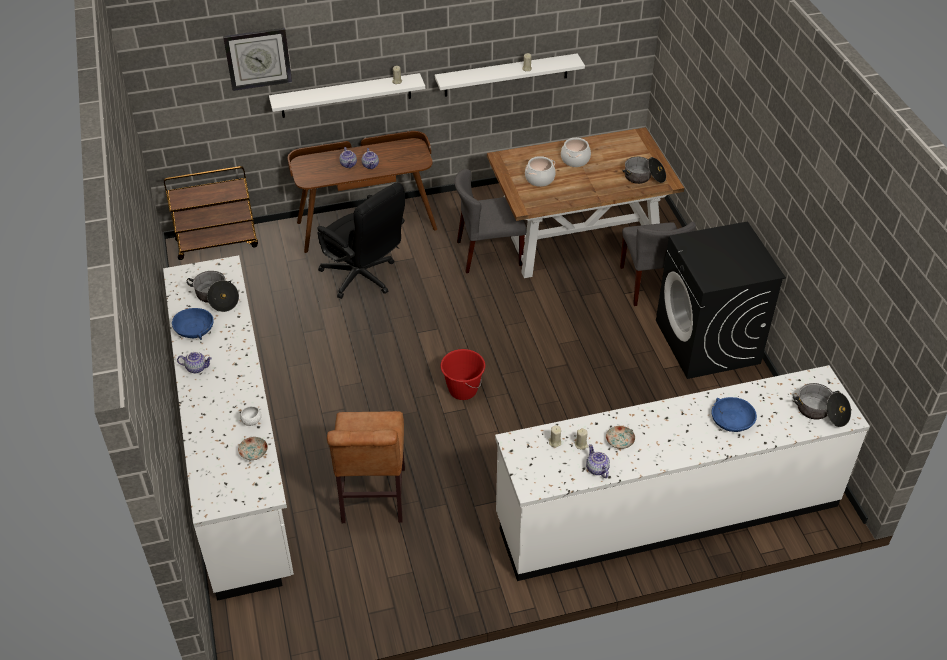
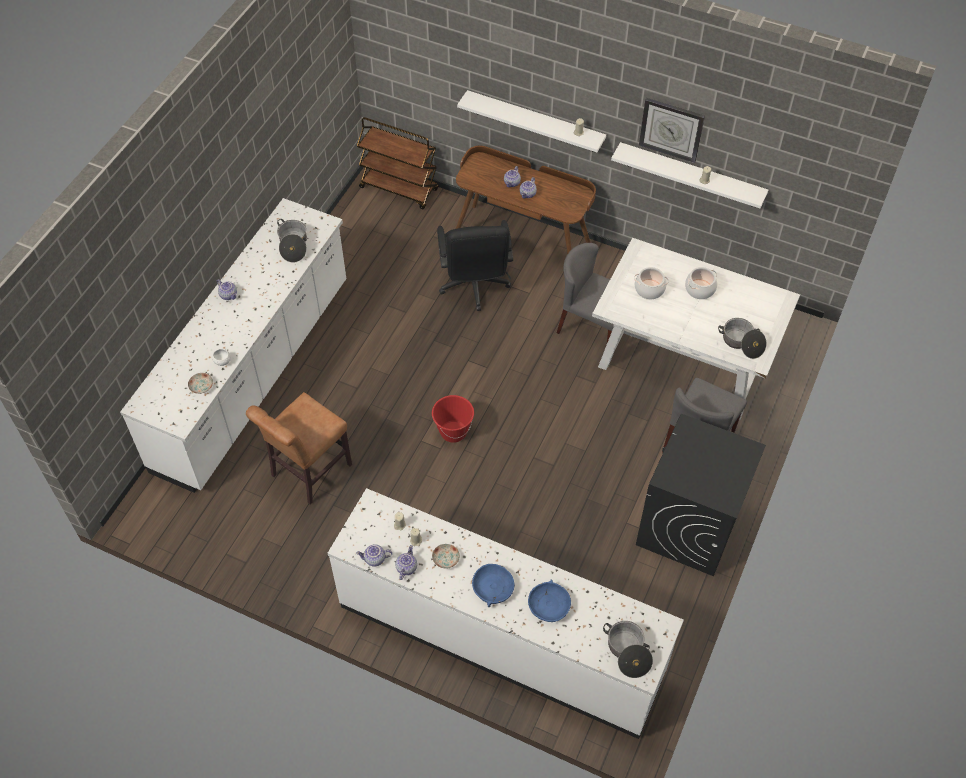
camera: 40 degrees right, 10 degrees up
(194, 328) = (256, 262): blue bowl -> blue bowl (493, 588)
(258, 58) = (462, 55): wall clock -> wall clock (671, 129)
(565, 480) = (374, 559): none -> teapot
(577, 235) = (683, 357): brown dining table -> white dining table

